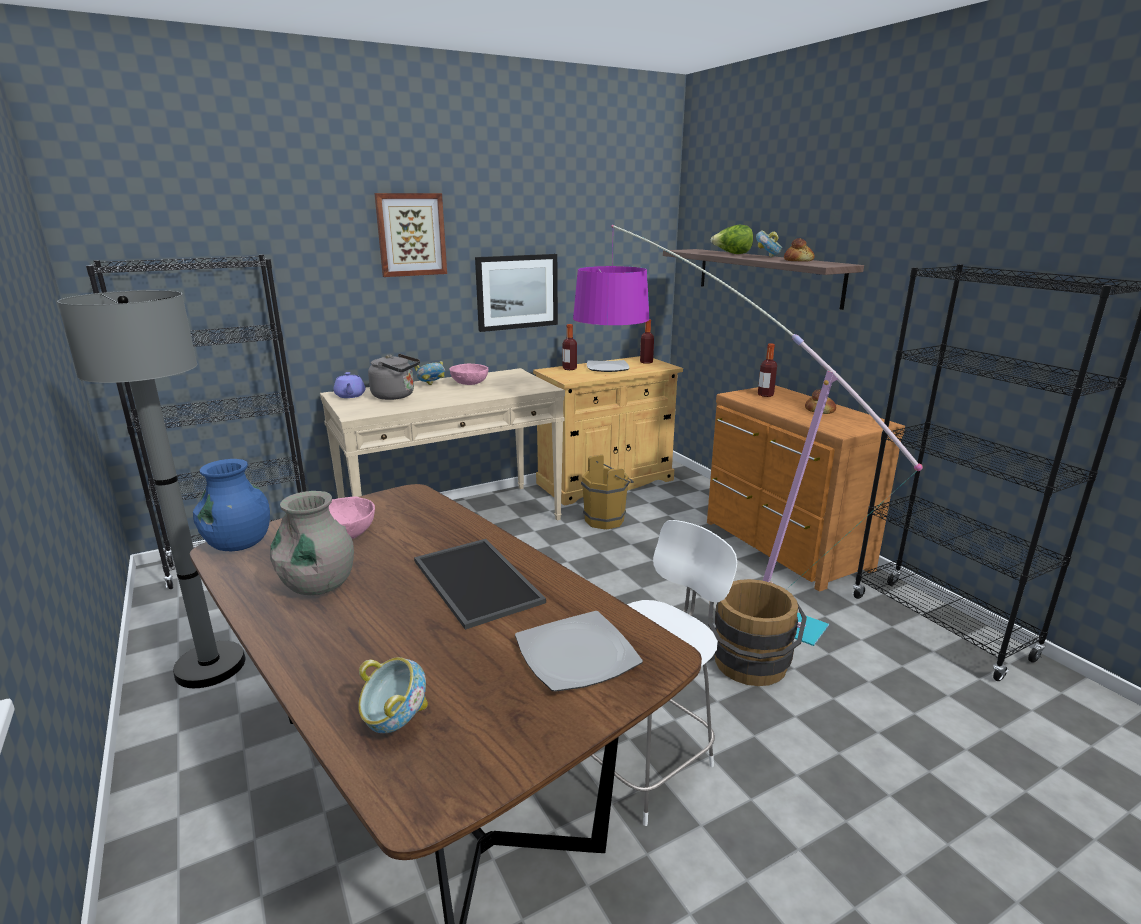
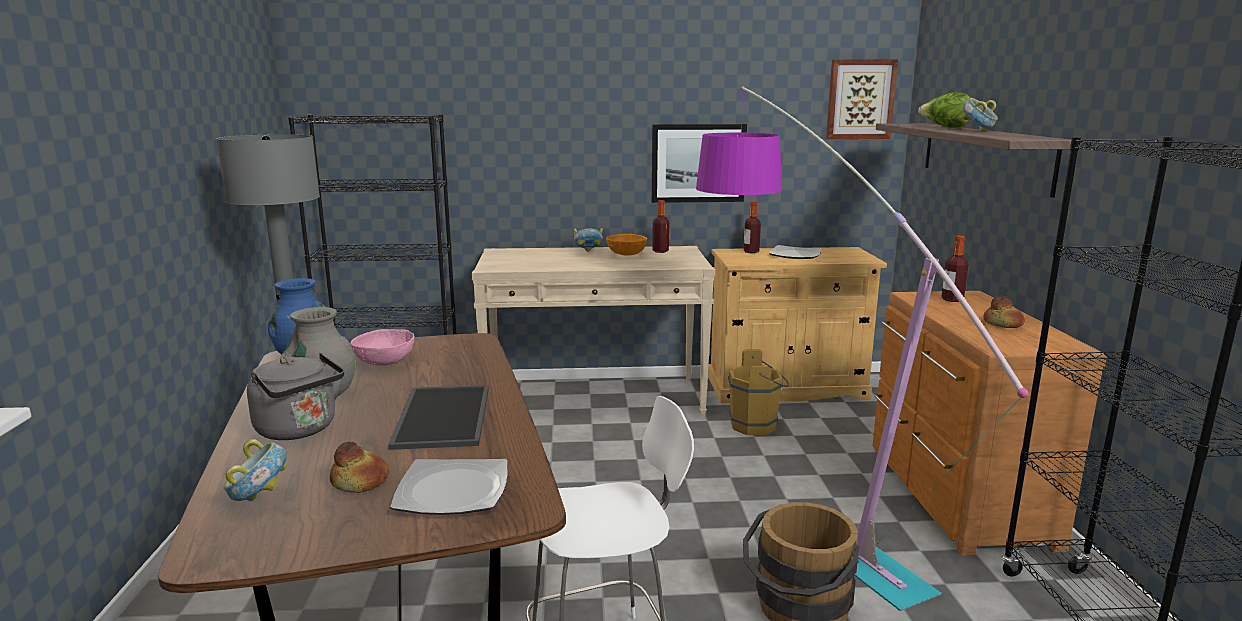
camera: 25 degrees right, 5 degrees down
(350, 396) = (505, 253): purple teapot -> none
(396, 396) = (544, 257): grey kettle -> grey kettle (300, 430)
(411, 234) = (586, 100): picture -> picture (860, 99)
(469, 383) = (626, 254): pink bowl -> orange bowl
(646, 362) = (849, 253): bottle -> bottle (660, 251)
(798, 260) = (1002, 134): bread -> bread (360, 481)

